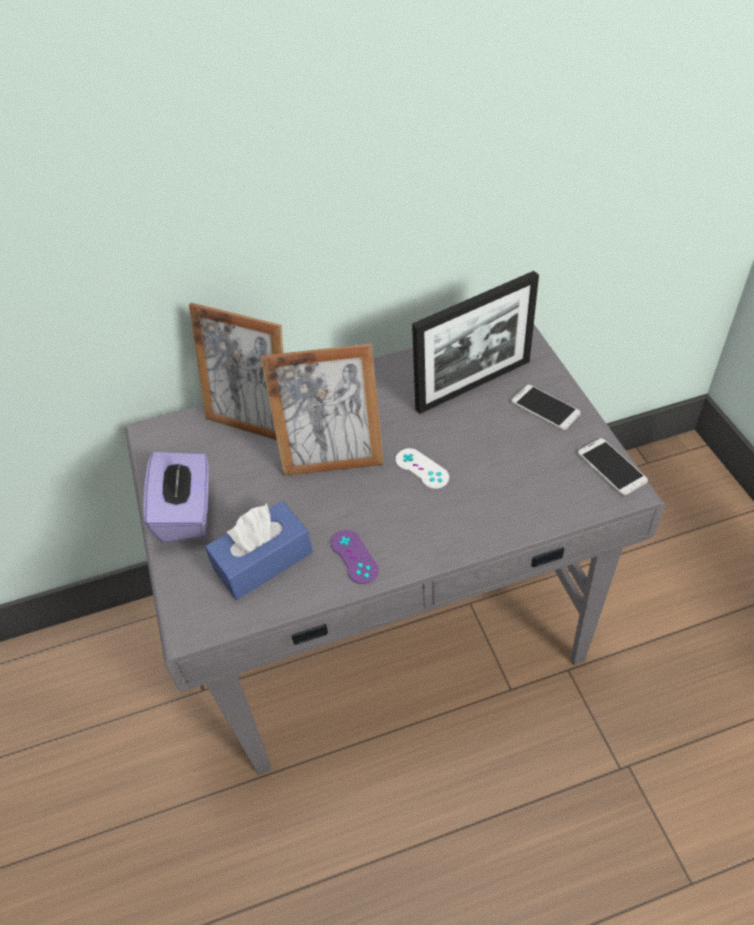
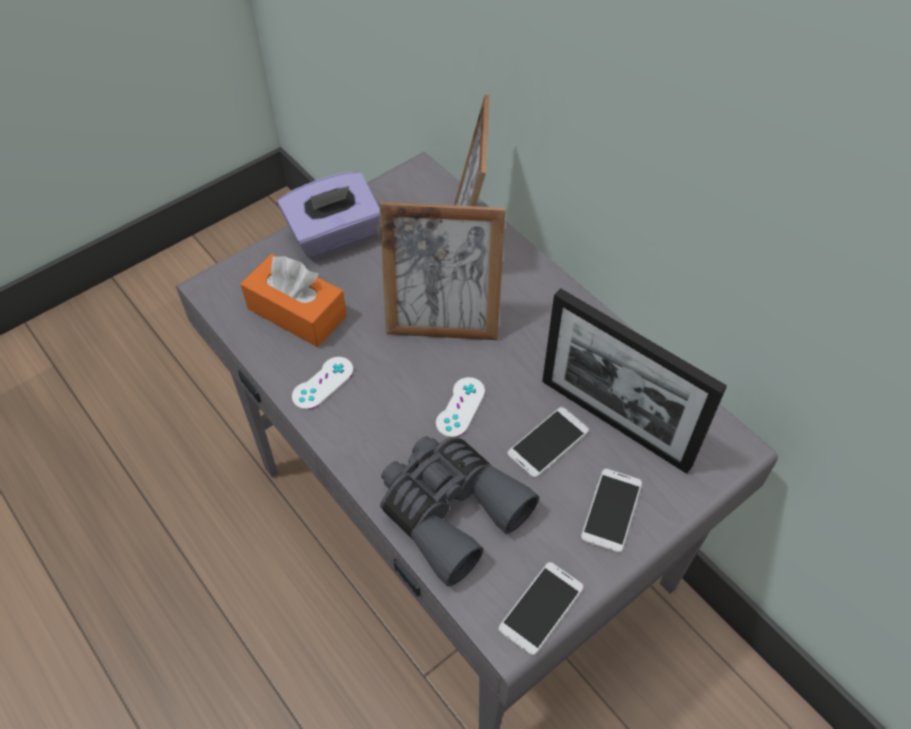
camera: 65 degrees right, 5 degrees up
(263, 560) = (297, 312): blue tissue box -> orange tissue box
(332, 459) = (443, 324): picture frame -> picture frame turned 60 degrees counterclockwise
(354, 557) = (323, 383): purple game controller -> white game controller
(476, 425) = (548, 442): none -> phone
(514, 499) = (450, 510): none -> grey binoculars

